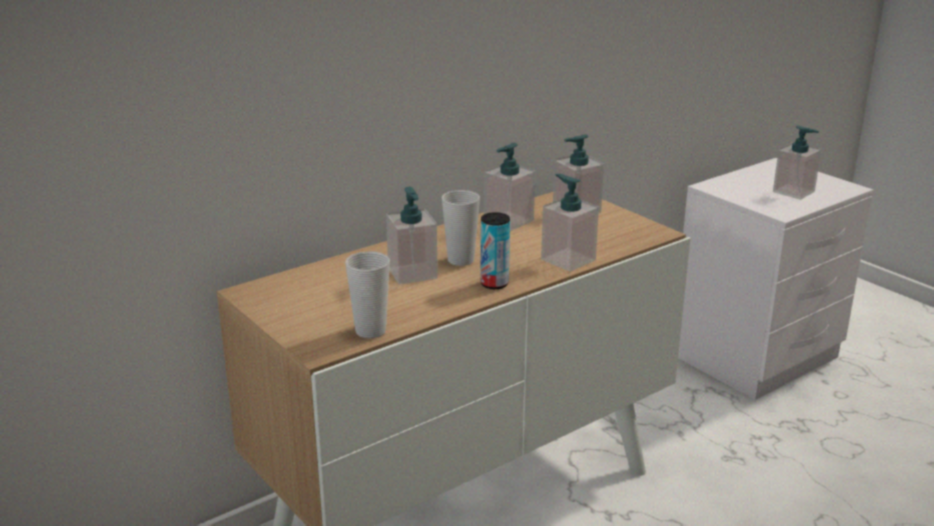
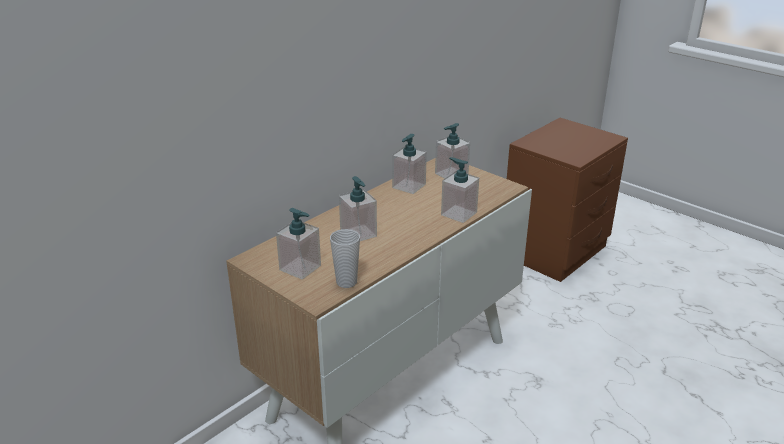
camera: 10 degrees left, 5 degrees up
(460, 260) = (387, 220): cup -> none
(494, 284) = (416, 237): can -> none
(759, 356) = (556, 250): white nightstand -> brown nightstand
(794, 192) = (579, 143): soap dispenser -> soap dispenser (300, 268)

